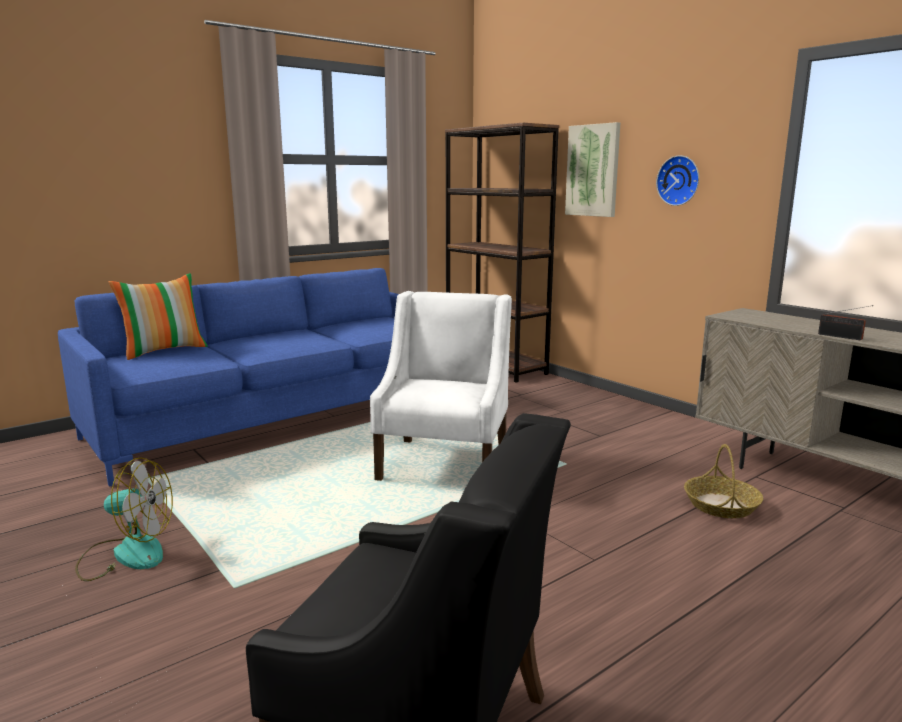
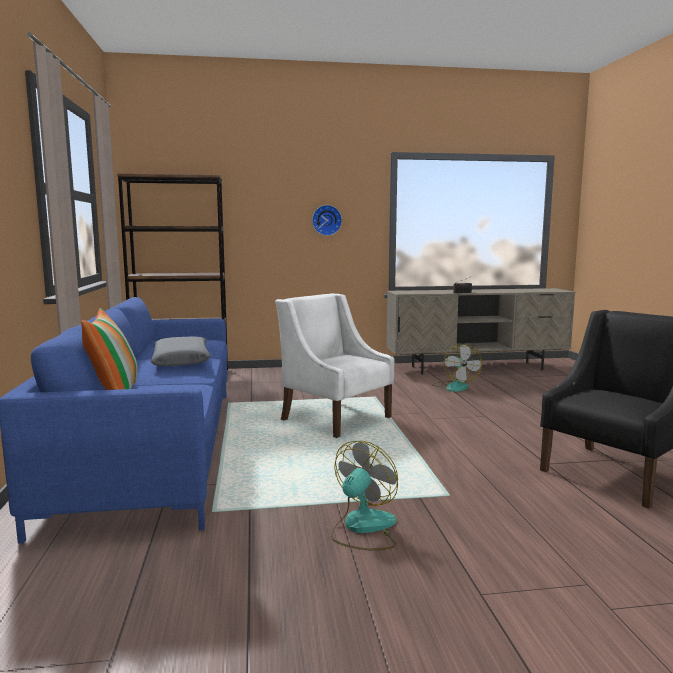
camera: 60 degrees left, 5 degrees down
(304, 340) = (181, 361): none -> grey pillow
(593, 170) = (256, 213): picture -> none
(721, 505) = (455, 386): basket -> fan

